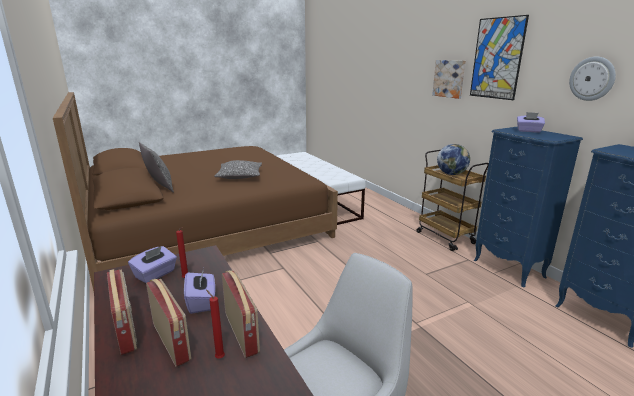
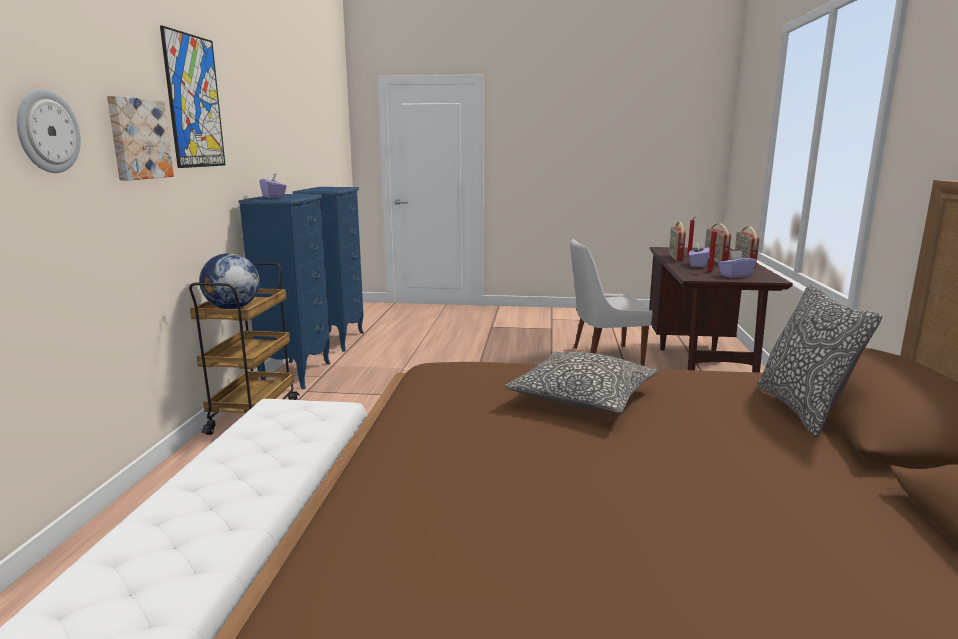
camera: 145 degrees left, 5 degrees down
(592, 79) = (264, 130): wall clock -> wall clock (47, 131)

